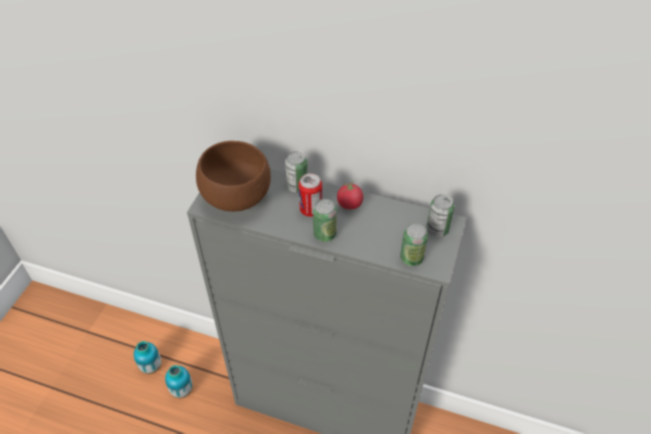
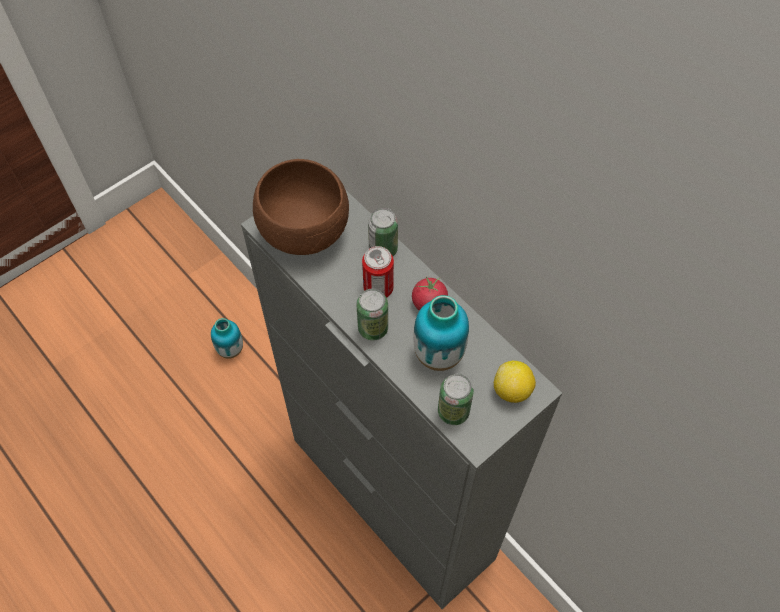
camera: 30 degrees right, 10 degrees up
(182, 390) = (248, 393): vase -> vase (438, 355)
(437, 229) = (512, 390): can -> lemon

